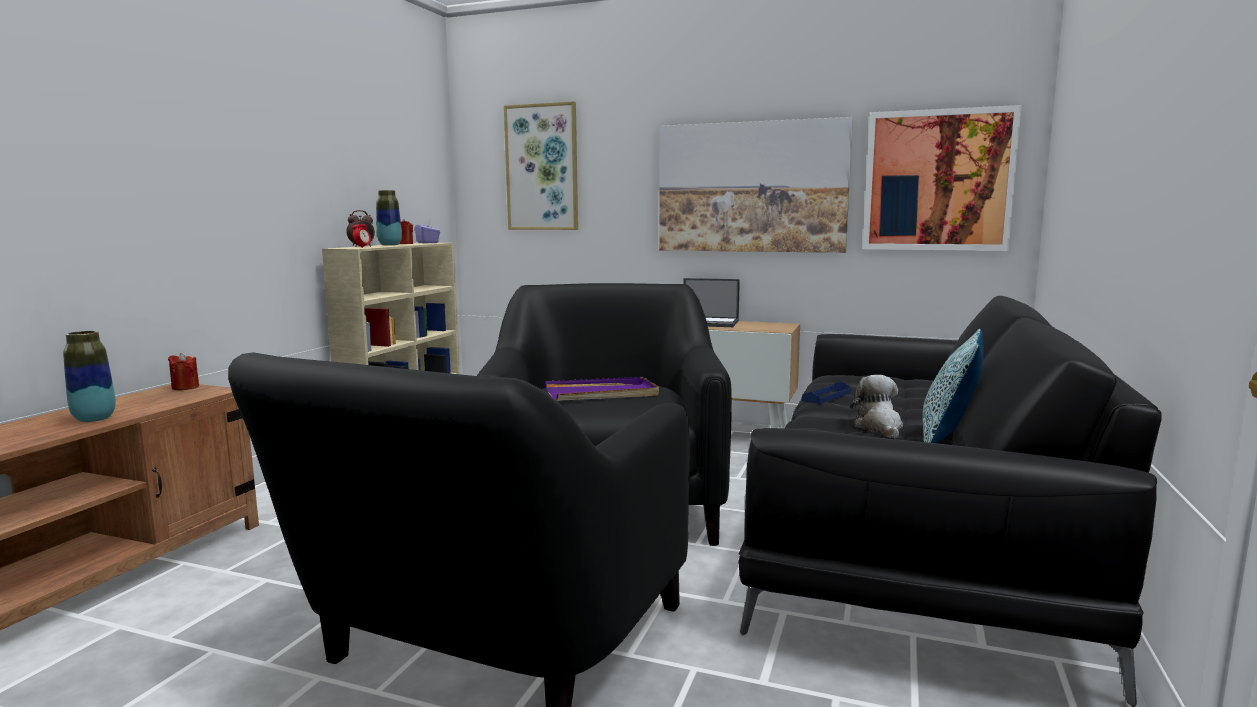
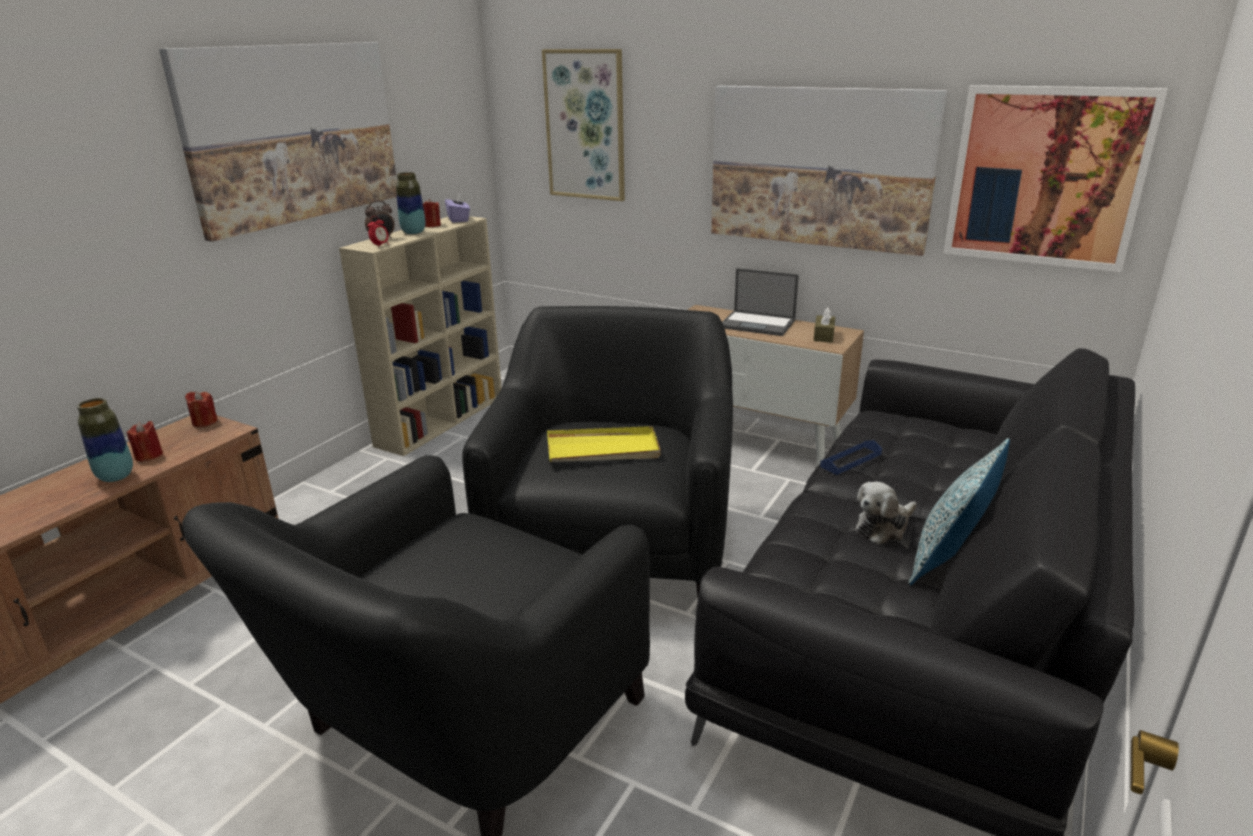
camera: 10 degrees right, 15 degrees up
(128, 406) = (149, 455): none -> red candle
(290, 138) = (294, 134): none -> picture
(602, 393) = (603, 449): purple tray -> yellow tray
(768, 326) = (823, 336): none -> brown tissue box
(879, 427) = (883, 527): plush toy -> plush toy turned 135 degrees counterclockwise

